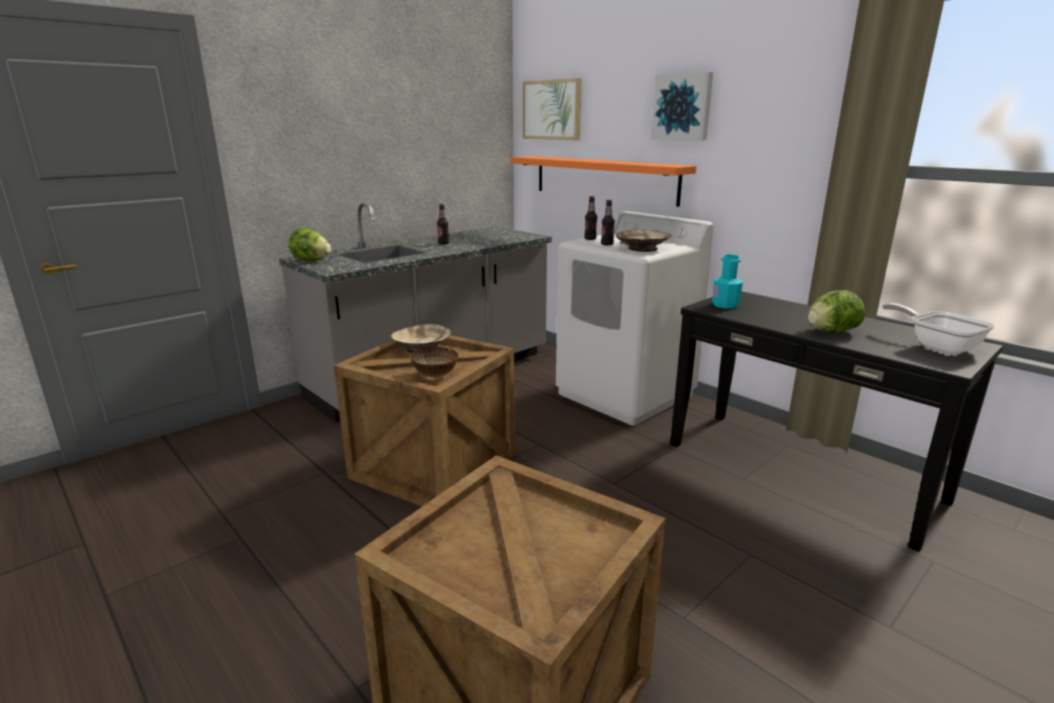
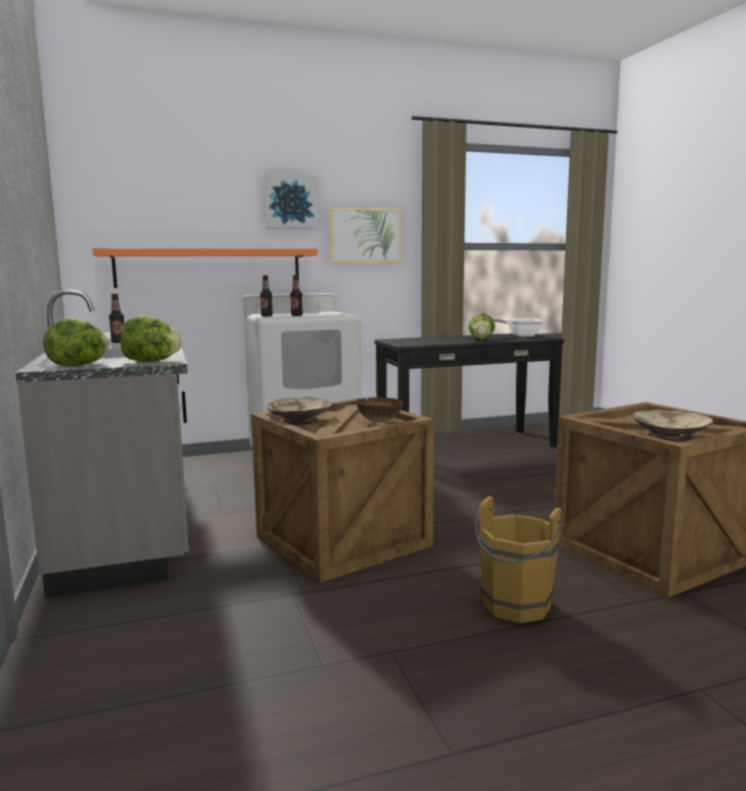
camera: 65 degrees left, 10 degrees down
(322, 591) = (514, 608): none -> brown bucket
(334, 268) = (151, 361): none -> lettuce
(552, 110) = (126, 199): picture -> picture (364, 235)
(642, 248) = (328, 314): beige bowl -> beige bowl (669, 436)
(725, 305) = (407, 342): turquoise bottle -> none

